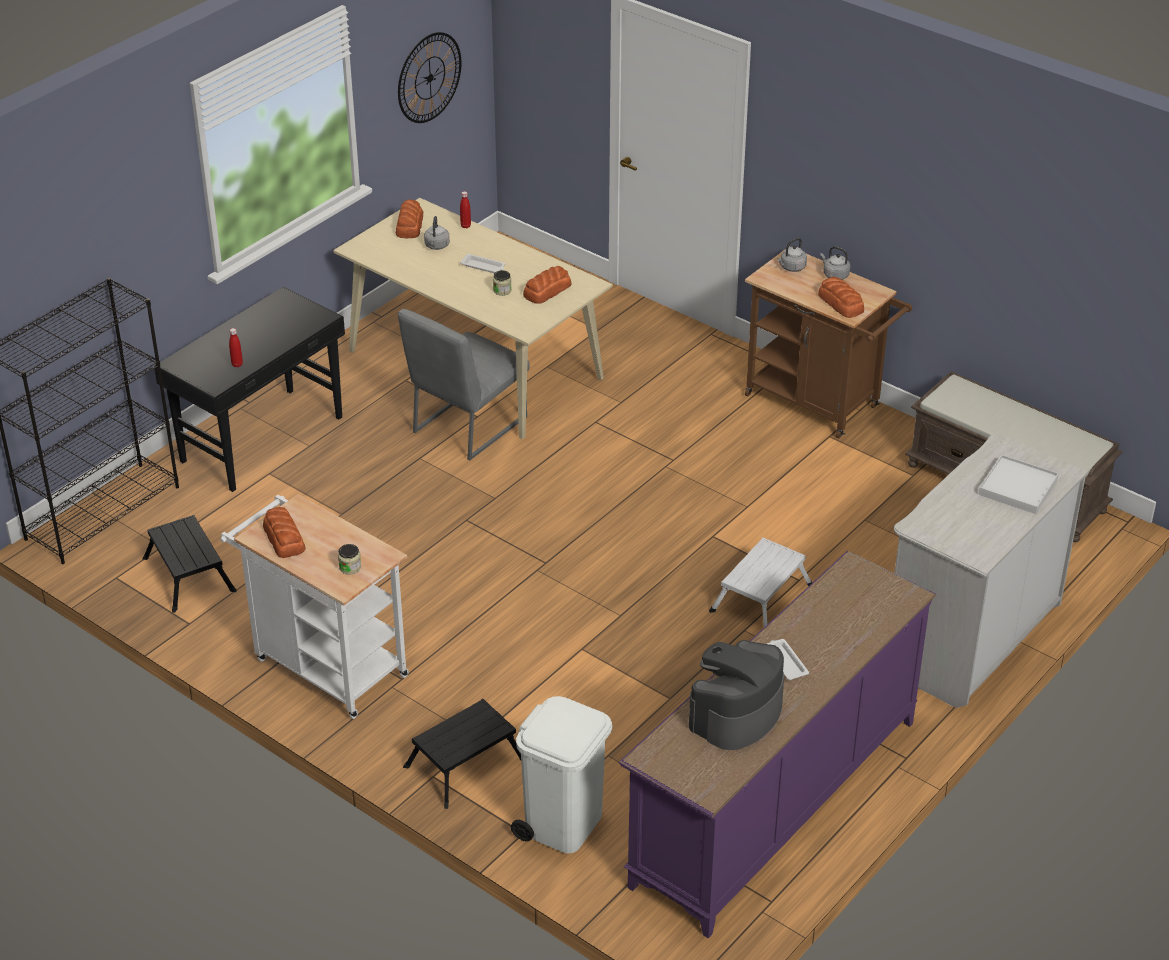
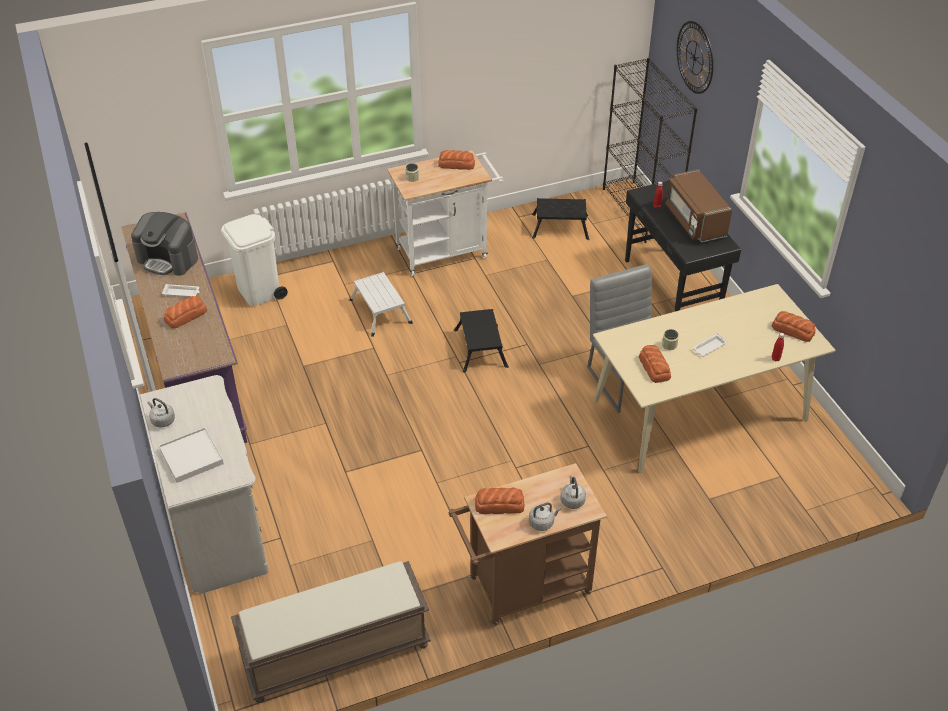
camera: 120 degrees right, 5 degrees up
(249, 329) = (695, 221): none -> brown microwave
(429, 77) = (896, 297): wall clock -> wall clock (694, 57)
(436, 246) = (753, 334): grey kettle -> grey kettle (162, 420)
(464, 764) = (331, 274): black step ladder -> black step ladder (480, 348)
(735, 714) = (168, 259): coffee machine -> coffee machine turned 135 degrees clockwise
(761, 598) = (345, 444): white step ladder -> white step ladder (380, 311)
(820, 633) = (186, 316): none -> bread

